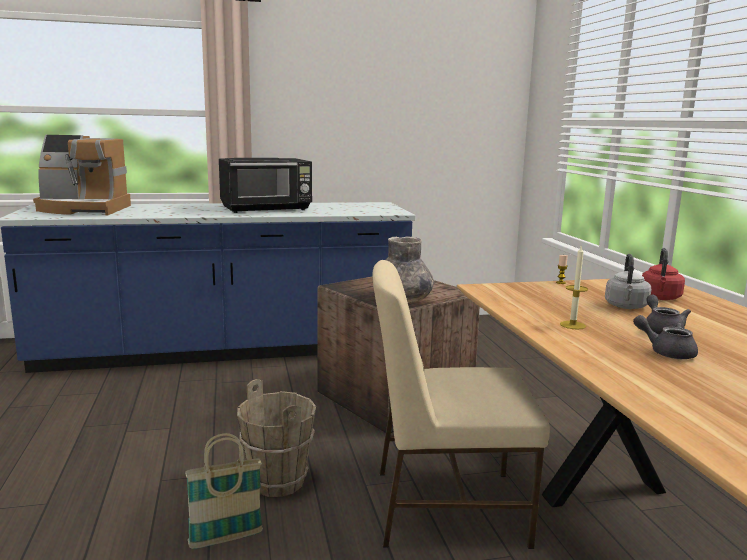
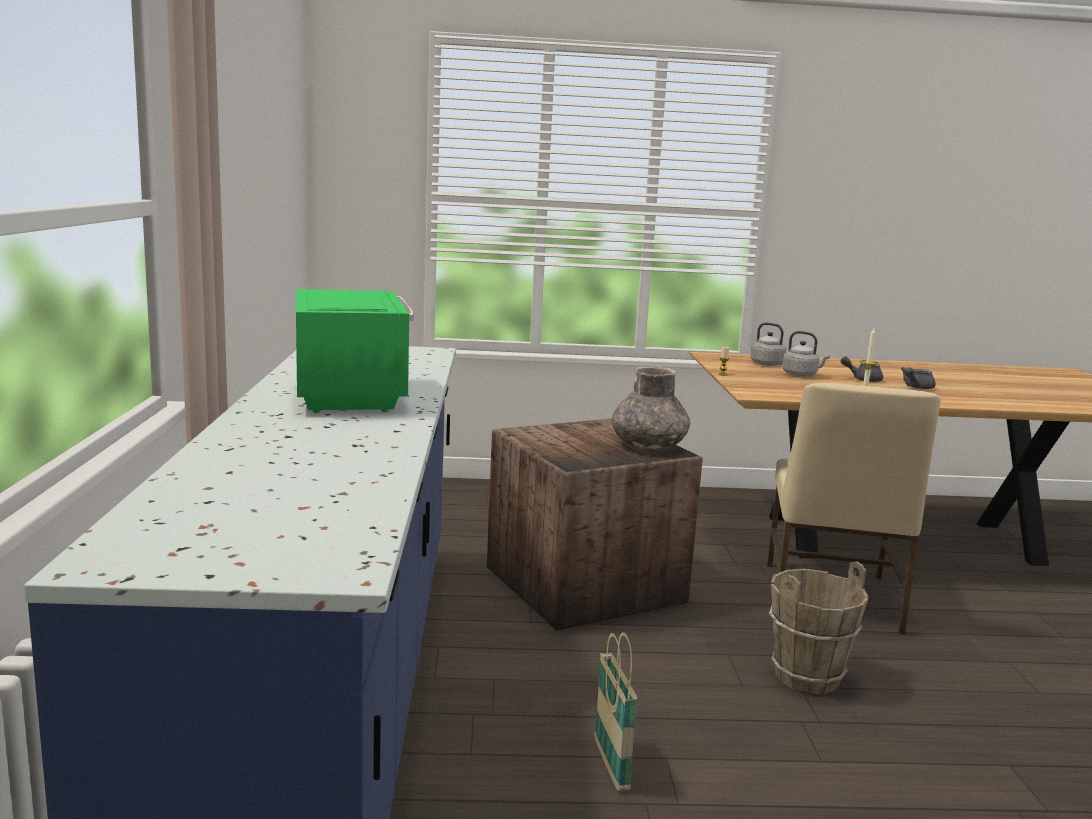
camera: 80 degrees left, 0 degrees up
(84, 209) = (240, 512): coffee machine -> none
(226, 539) = (927, 713): basket -> basket (611, 765)
(267, 209) = (351, 394): black microwave -> green microwave
(660, 298) = (769, 364): red kettle -> grey kettle

